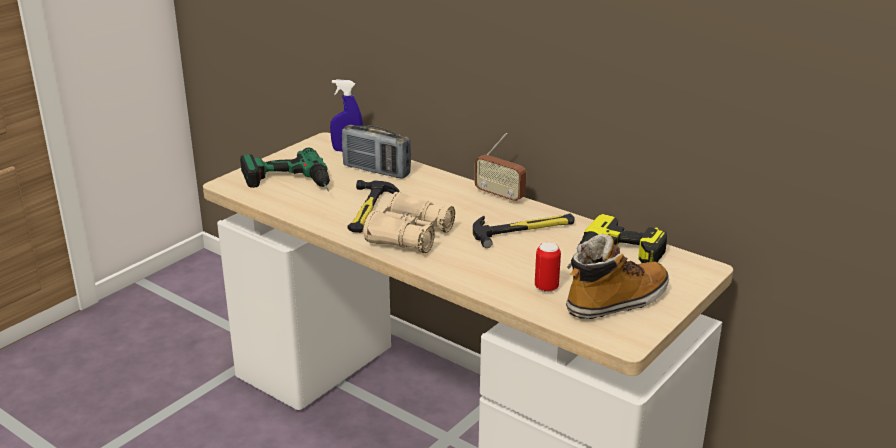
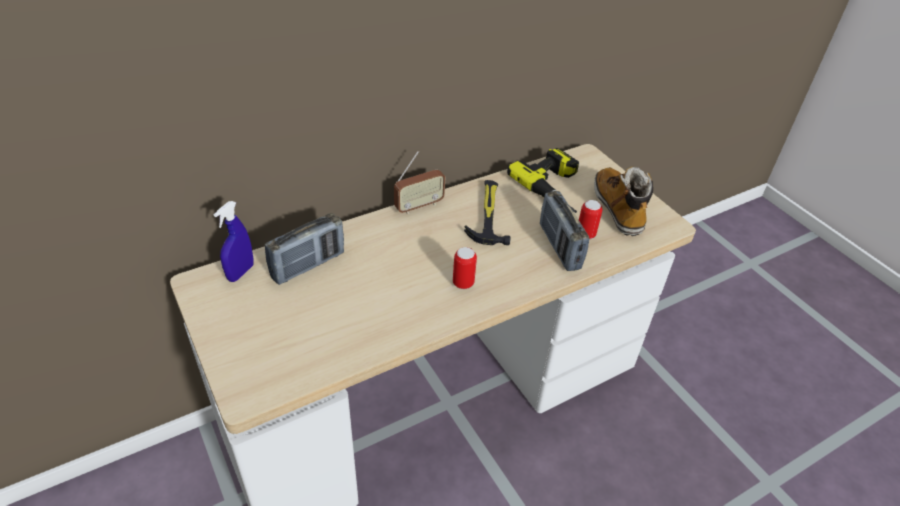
camera: 70 degrees left, 15 degrees up
(289, 184) = (289, 341): power drill -> none
(368, 210) = (393, 296): hammer -> none
(410, 236) = (463, 283): beige binoculars -> can
(509, 275) = (559, 247): none -> radio

